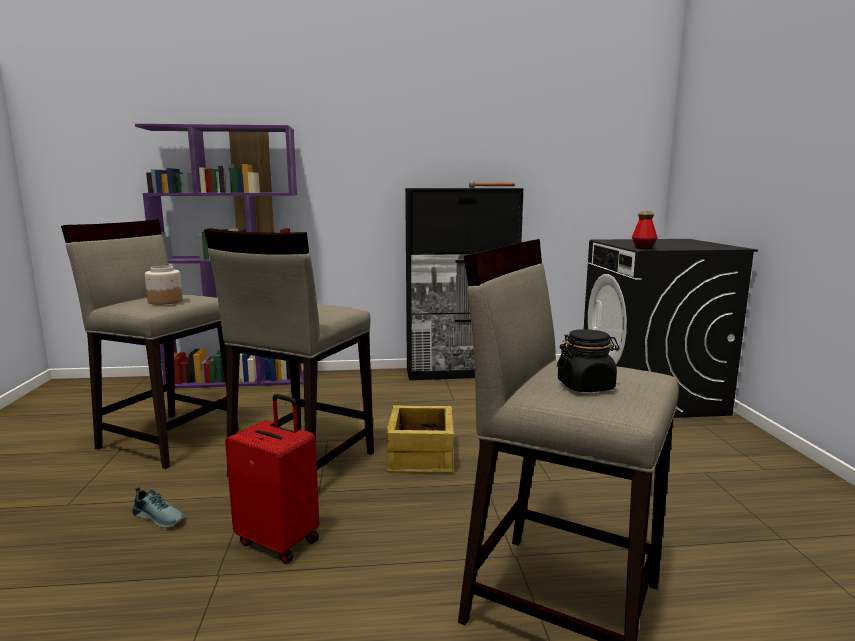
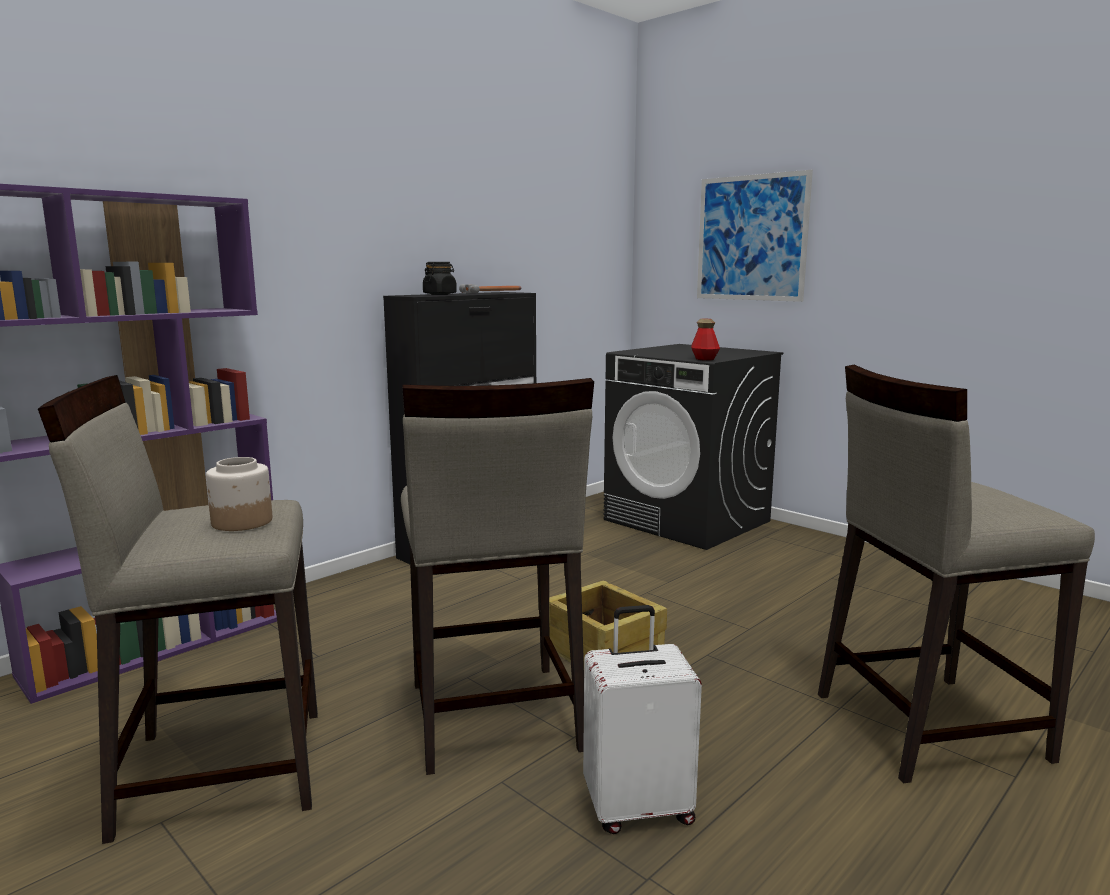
camera: 40 degrees left, 0 degrees up
(160, 517) = (441, 867): shoe -> none
(280, 540) = (638, 807): red suitcase -> white suitcase
(586, 386) = (984, 503): black jar -> black jar (440, 294)
(746, 136) = (751, 238): none -> picture

